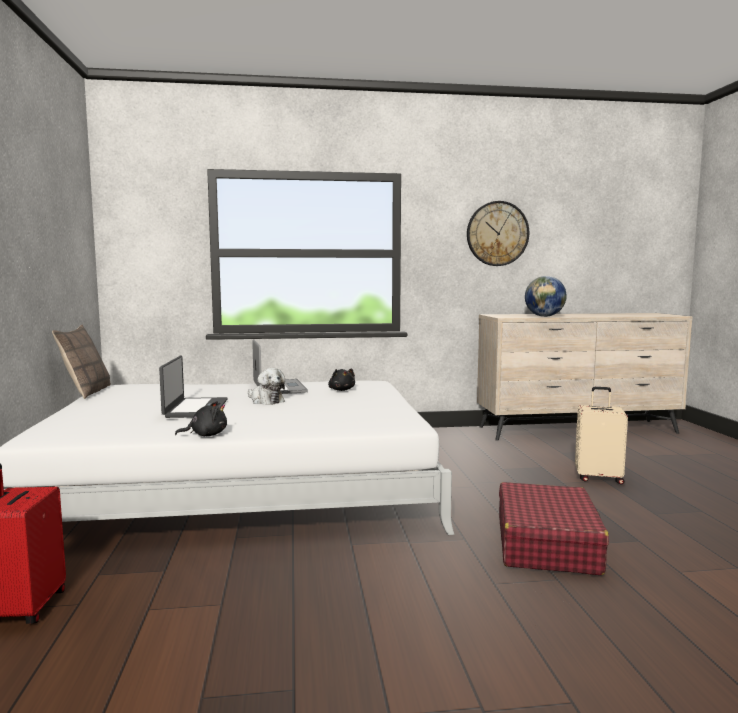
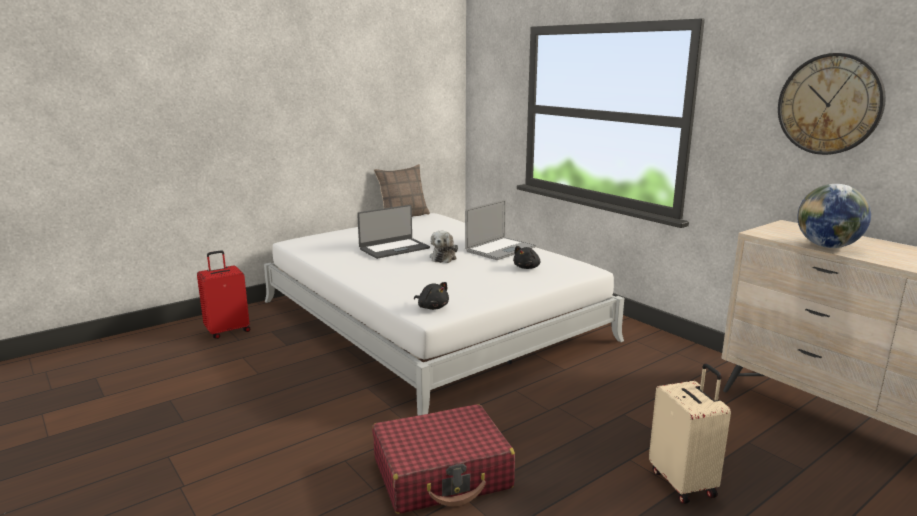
camera: 60 degrees right, 10 degrees up
(206, 435) = (337, 269): black plush toy -> black plush toy (432, 307)

